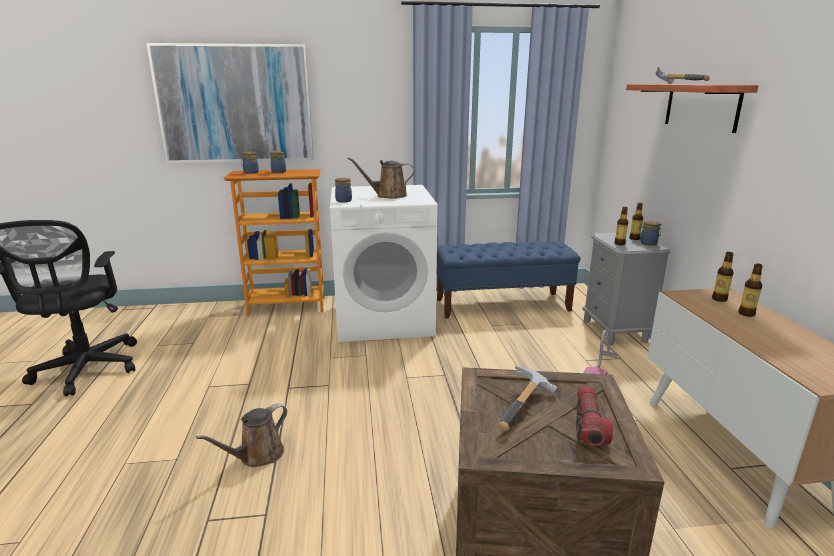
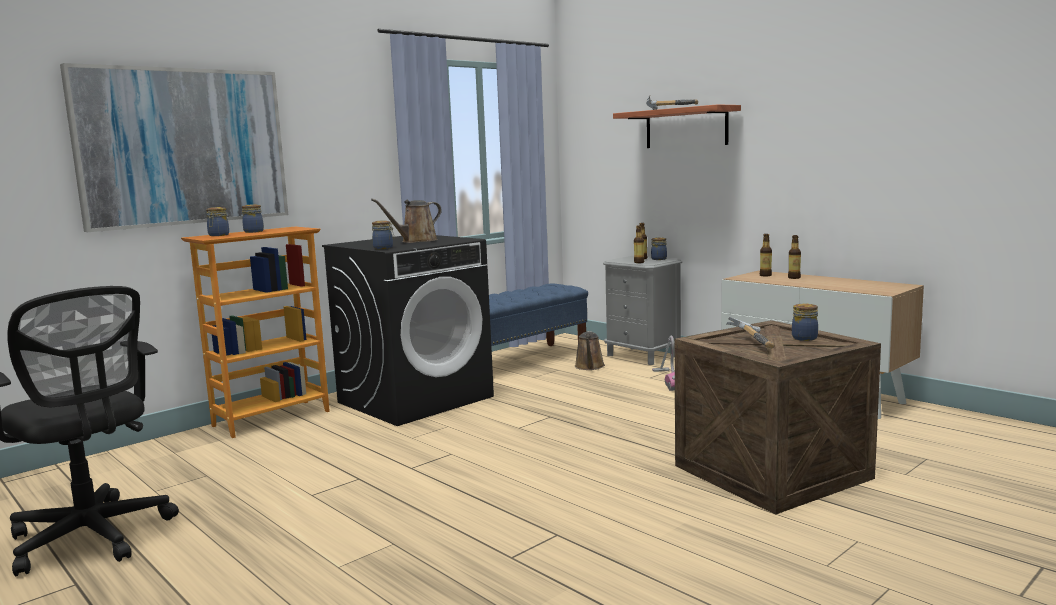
camera: 35 degrees left, 10 degrees down
(257, 455) = (476, 512): brown watering can -> brown watering can (589, 367)
(384, 319) = (416, 399): white washing machine -> black washing machine
(589, 424) = (803, 338): flashlight -> jar

